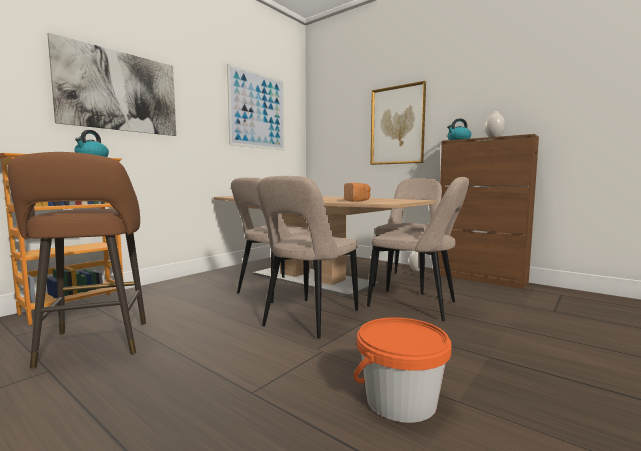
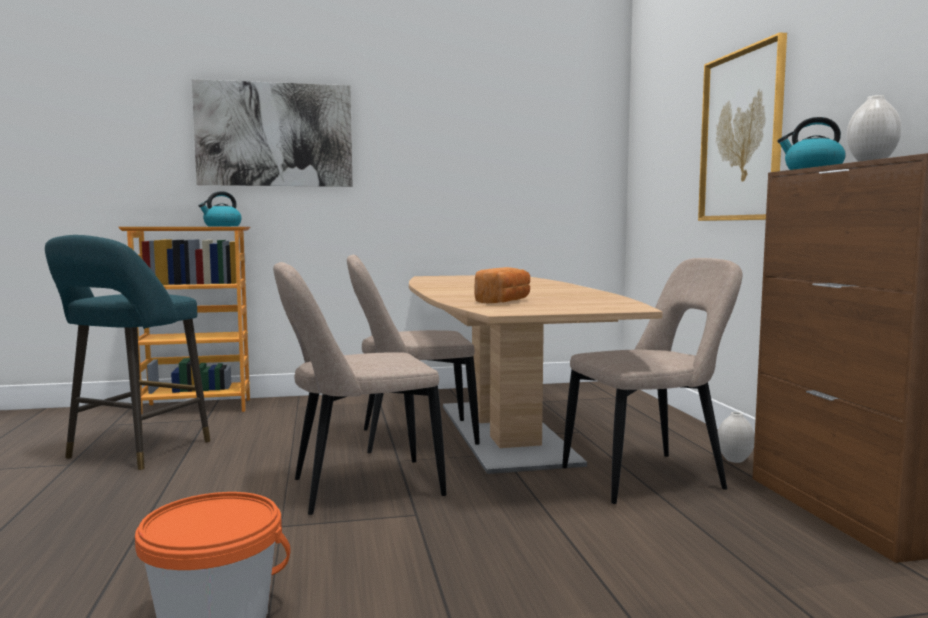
camera: 40 degrees right, 0 degrees up
(93, 346) = (134, 452): brown stool -> turquoise stool
(258, 111) = (509, 129): picture -> none
(416, 306) = (555, 518): beige chair -> none

